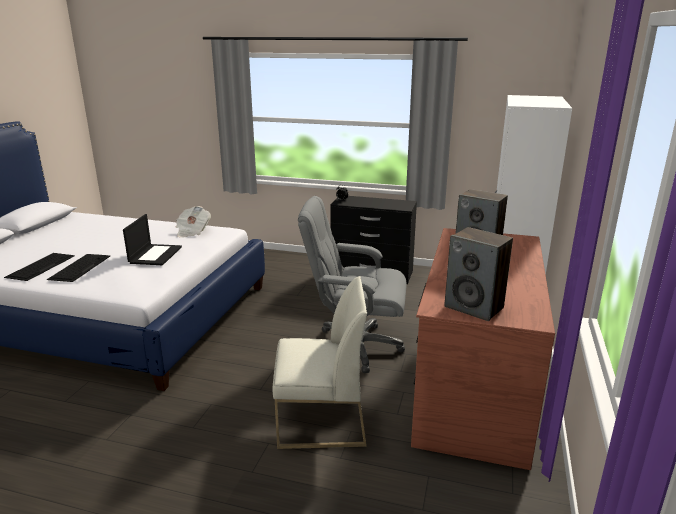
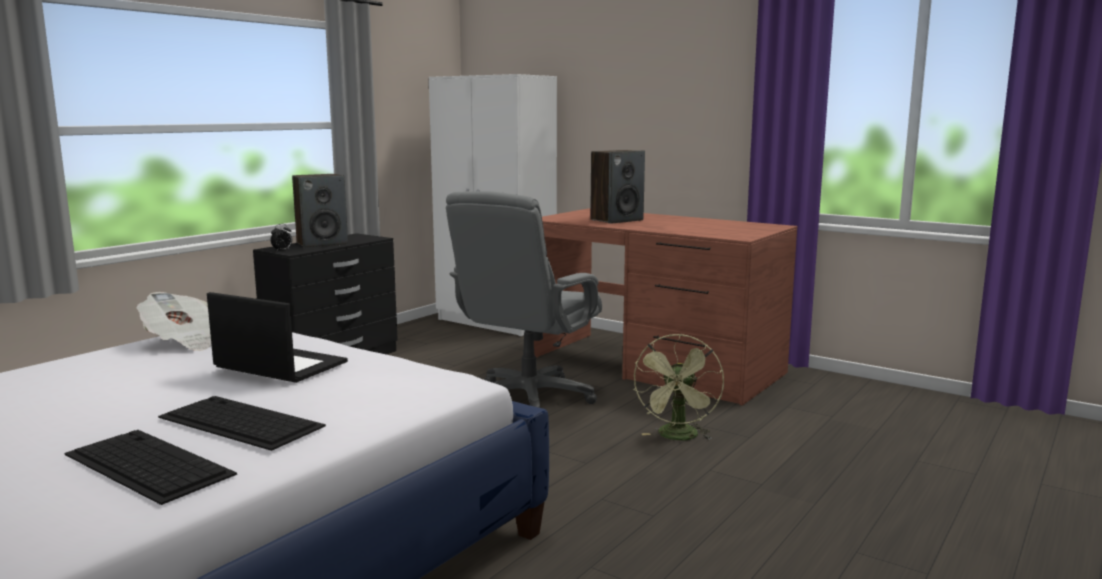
camera: 70 degrees left, 10 degrees down
(320, 421) = (678, 437): white chair -> green fan
(474, 307) = (743, 231): speaker -> speaker (322, 244)

